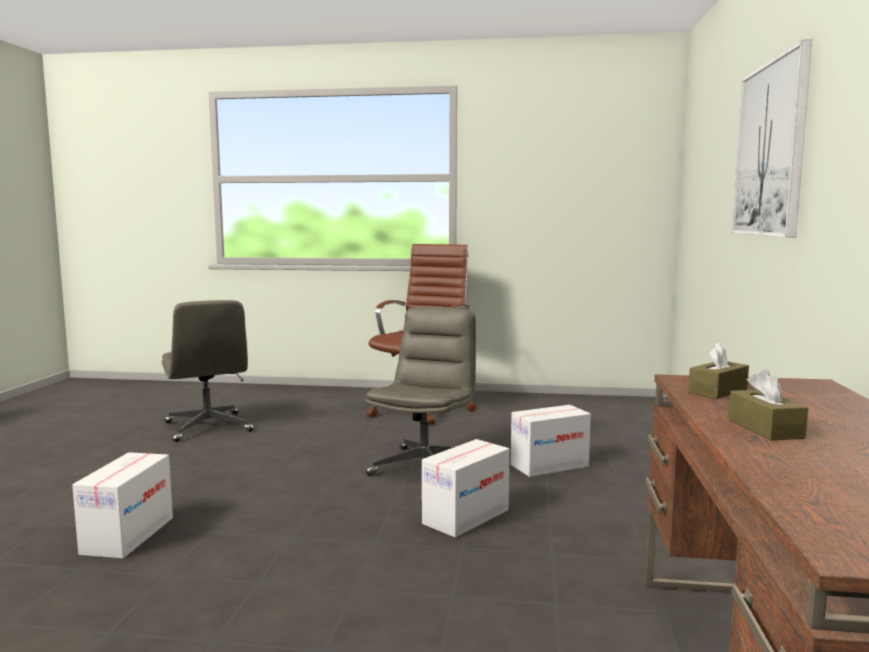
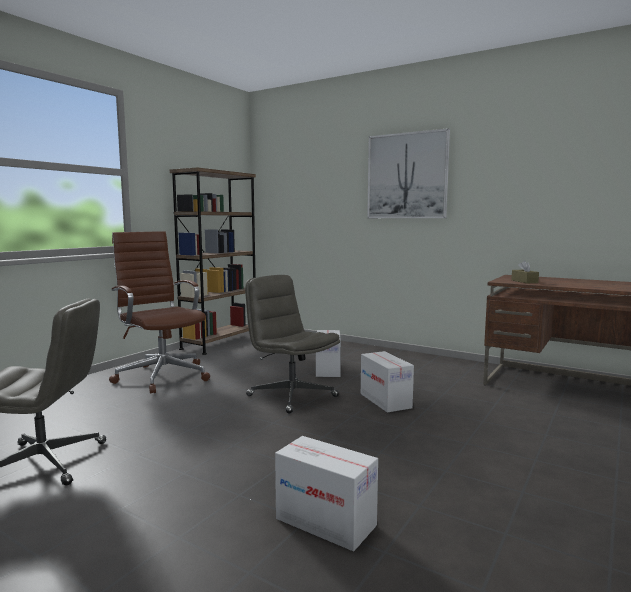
camera: 65 degrees left, 0 degrees up
(566, 400) = (220, 343): none -> brown bookcase
(765, 428) = (584, 285): brown tissue box -> none

